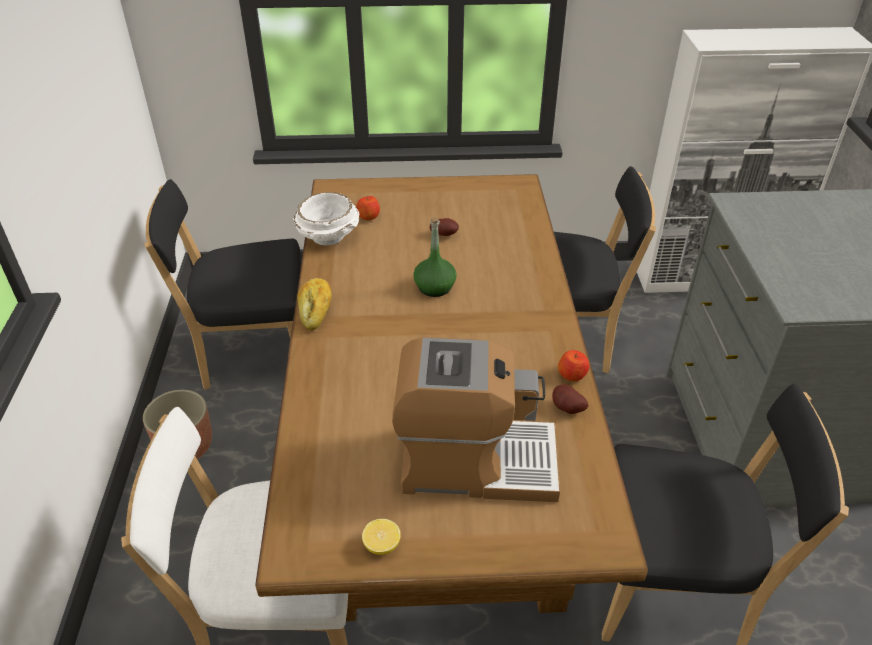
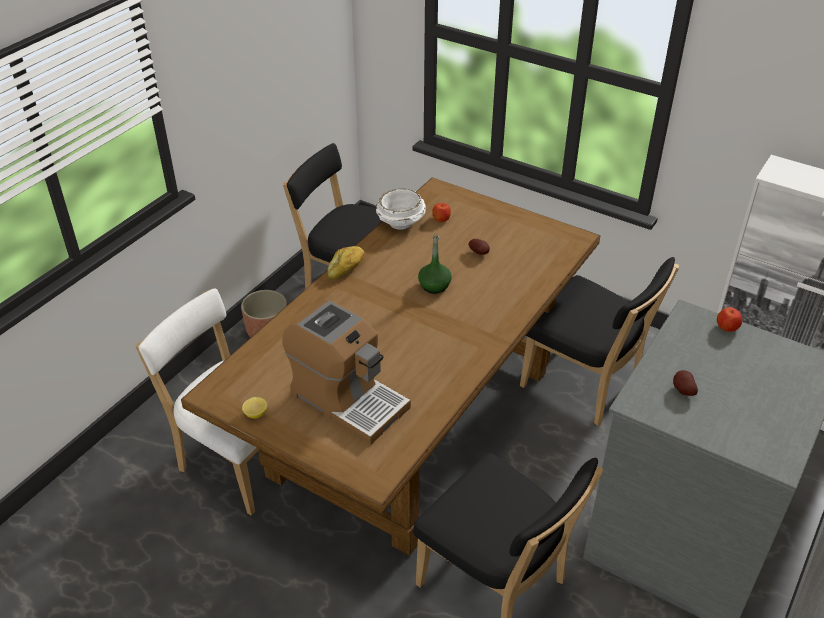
camera: 35 degrees right, 0 degrees up
(566, 409) = (434, 399): potato -> potato (682, 390)
(572, 375) = (462, 381): apple -> apple (727, 327)

